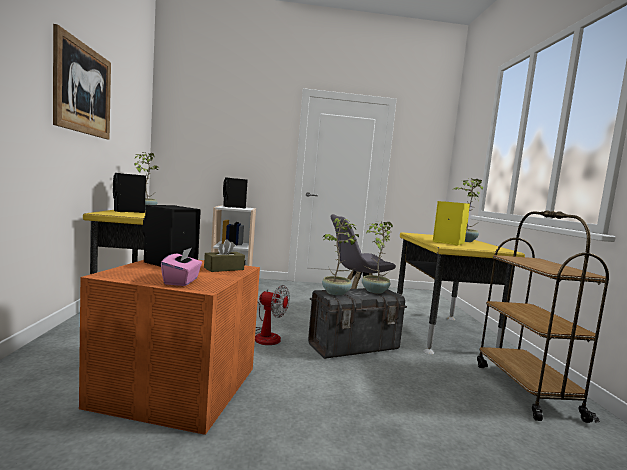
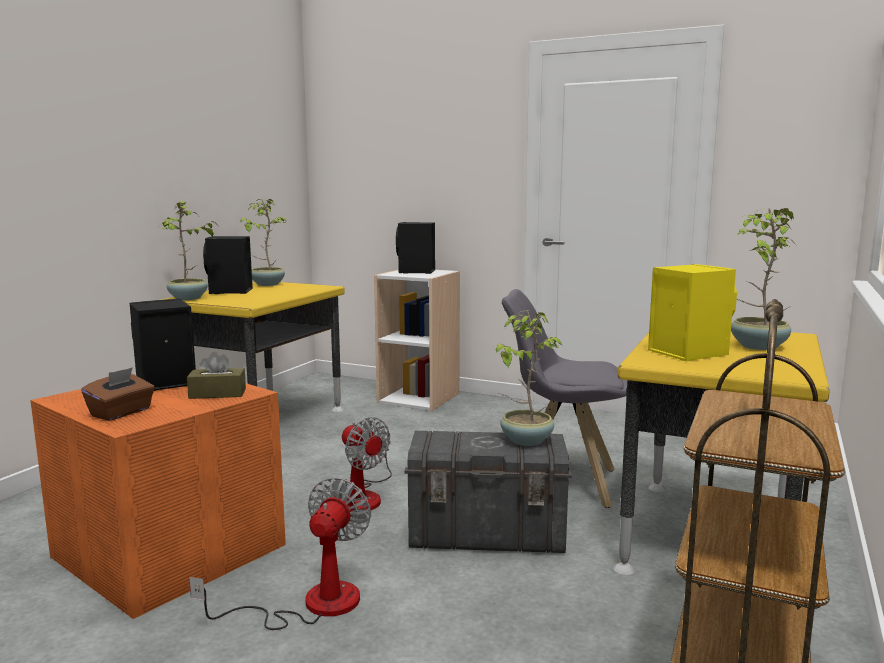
camera: 30 degrees right, 5 degrees up
(83, 89) = (148, 130): picture -> none
(182, 281) = (121, 413): pink tissue box -> brown tissue box
(310, 398) = (311, 604): none -> fan
(336, 293) = (445, 439): potted plant -> potted plant (188, 298)

